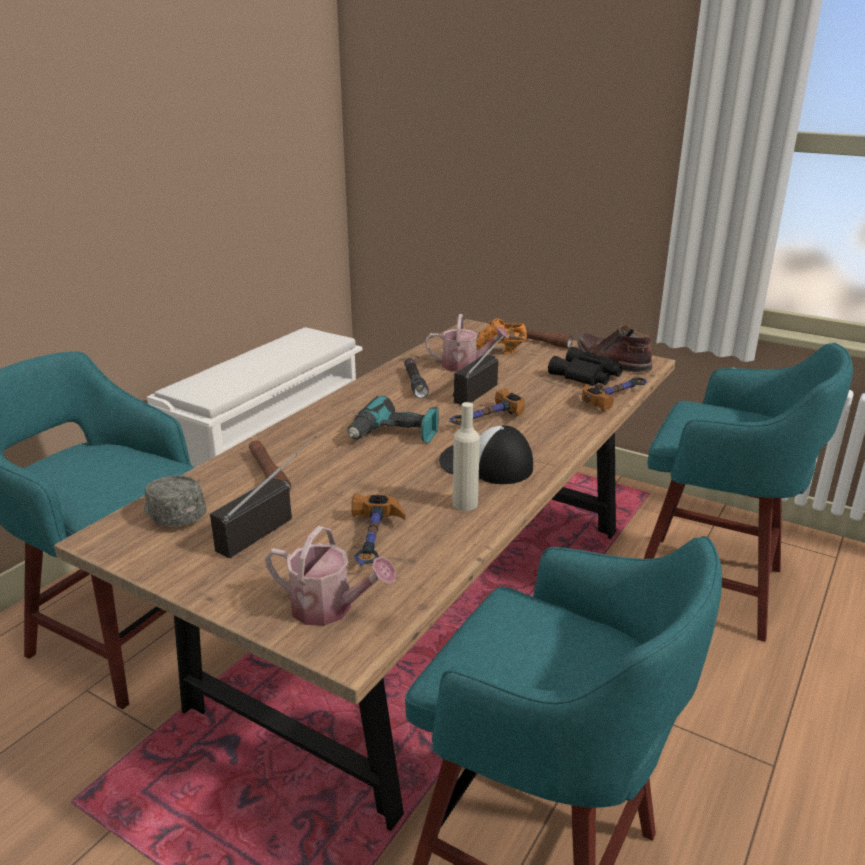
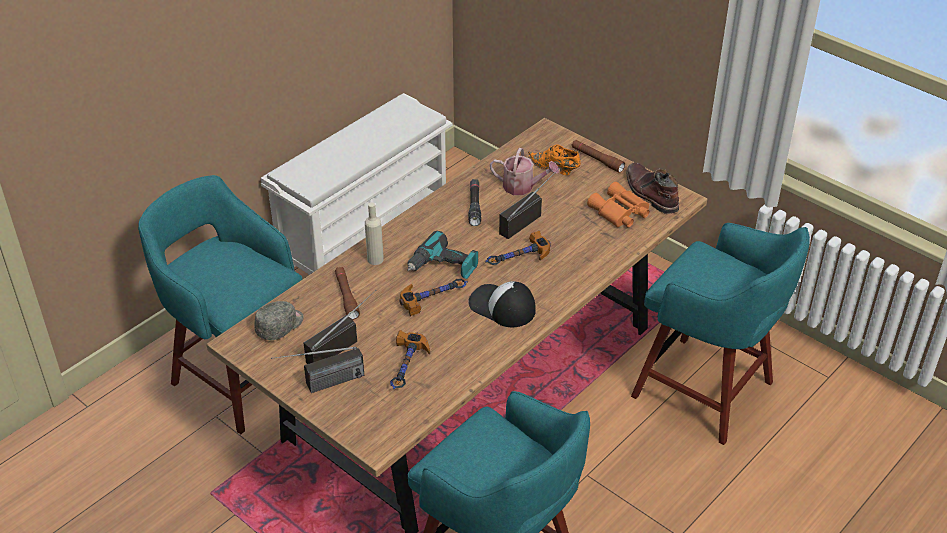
camera: 10 degrees right, 15 degrees up
(173, 513) = (280, 326): grey cap -> grey cap turned 75 degrees clockwise
(242, 577) = (321, 385): none -> radio
(330, 608) = (370, 415): watering can -> none
(465, 504) = (476, 342): beige bottle -> beige bottle (375, 259)
(586, 376) = (619, 212): black binoculars -> orange binoculars
(614, 398) = (630, 243): hammer -> hammer (434, 298)

